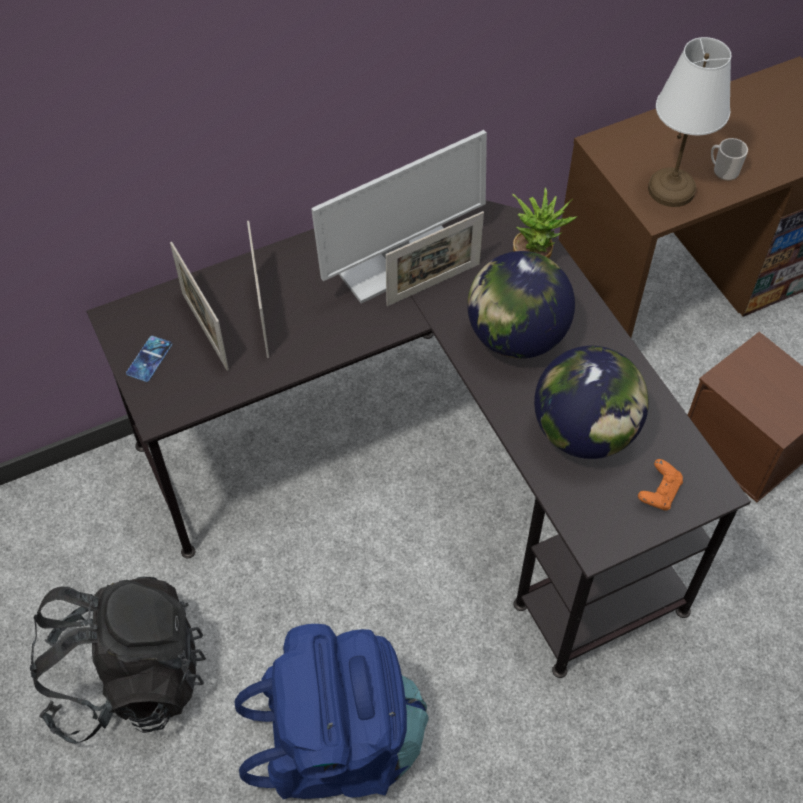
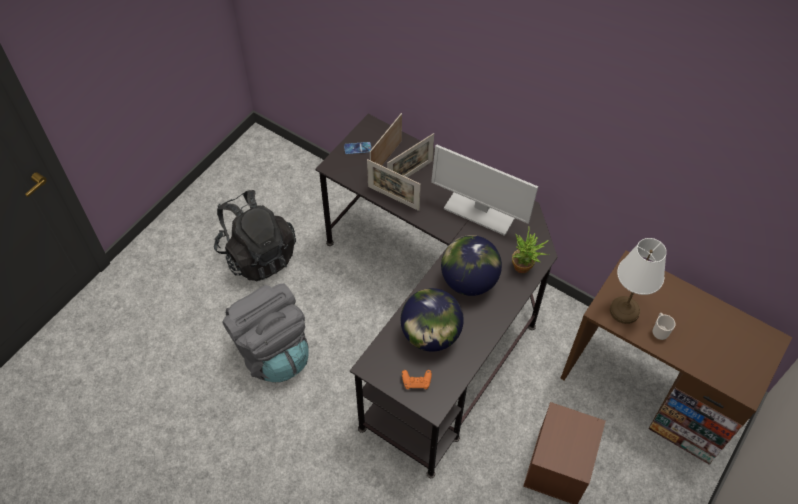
camera: 60 degrees right, 0 degrees up
(339, 744) = (272, 351): blue backpack -> grey backpack
(433, 284) = (476, 232): picture frame -> picture frame (393, 198)

